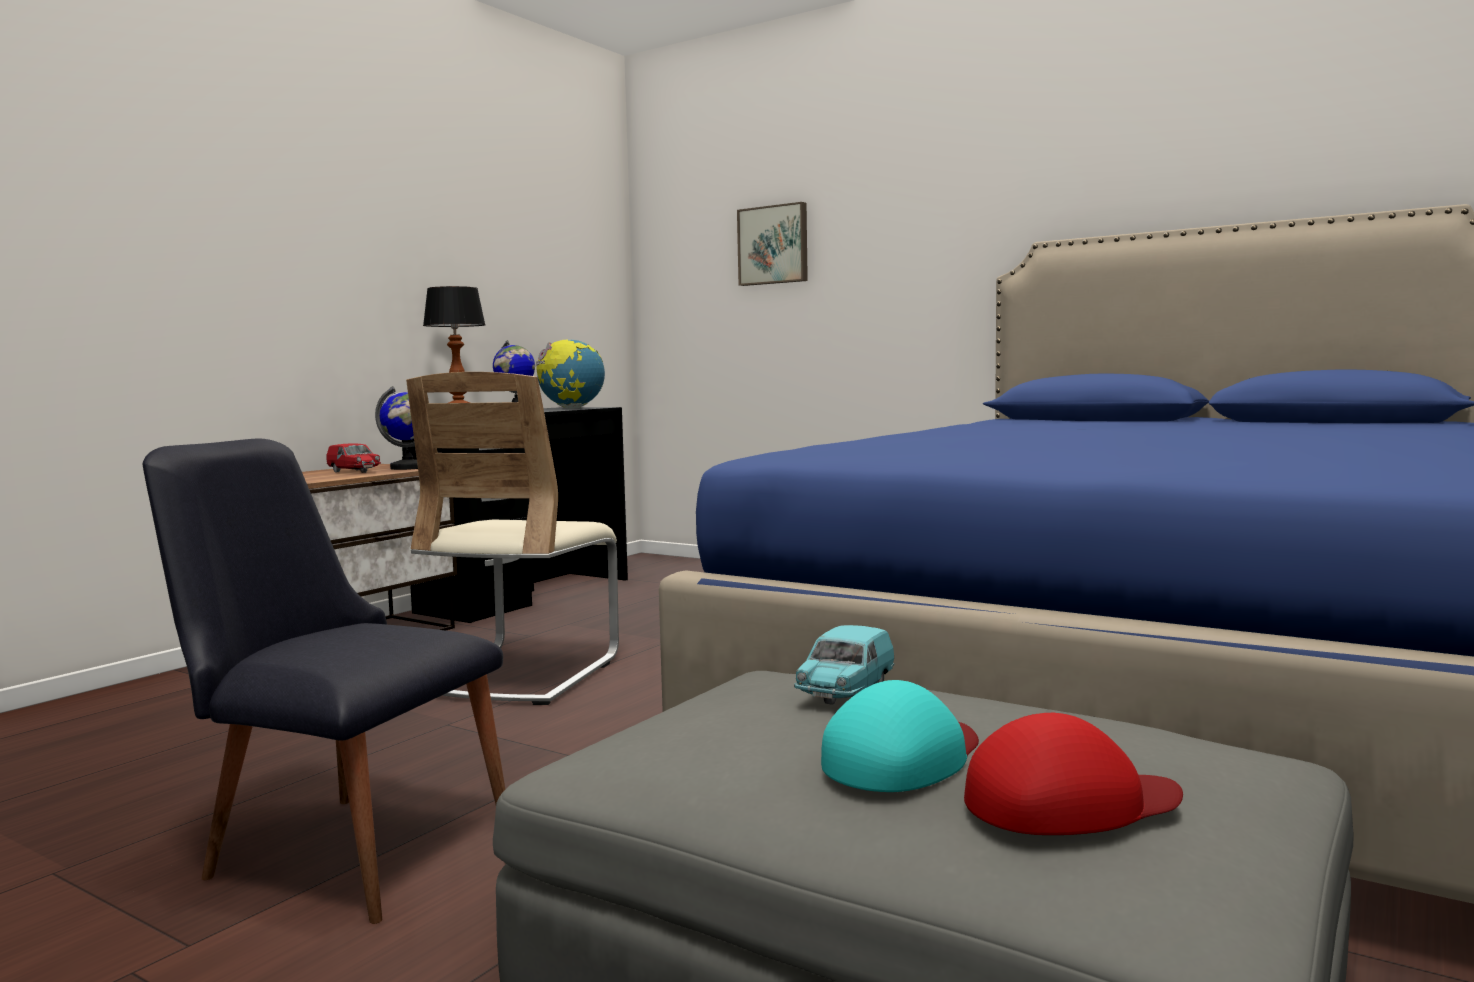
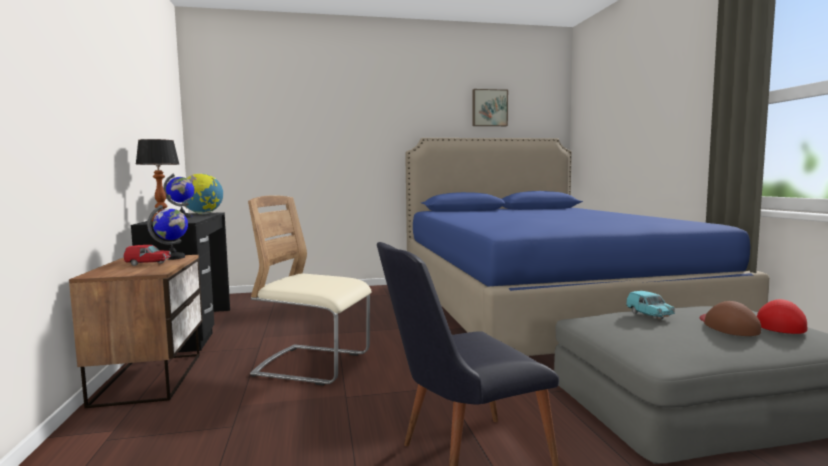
camera: 45 degrees left, 0 degrees up
(521, 675) = (313, 365): beige chair -> beige chair turned 135 degrees clockwise
(774, 245) = (284, 126): picture -> picture (489, 108)
(904, 758) = (727, 326): turquoise cap -> brown cap

